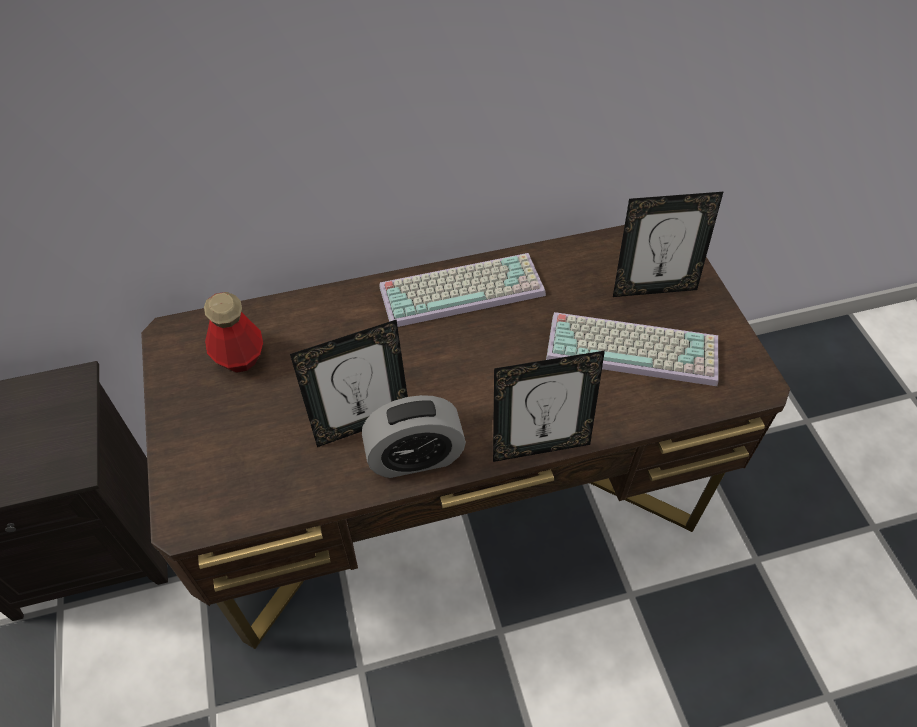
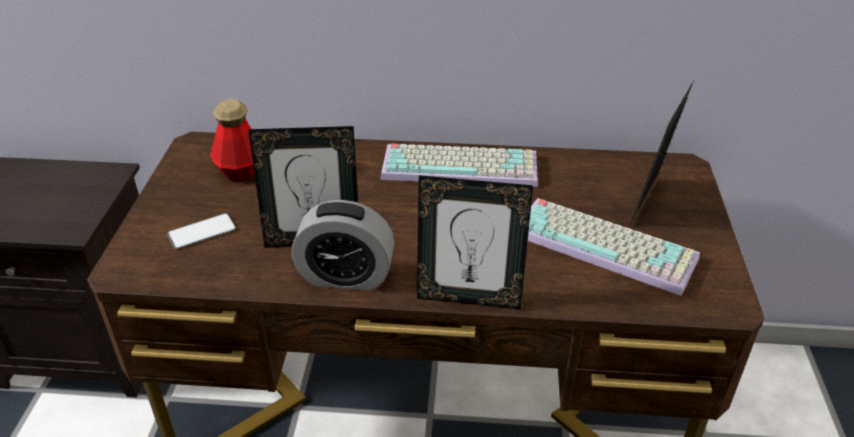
camera: 20 degrees right, 15 degrees down
(241, 447) = (201, 231): none -> phone
(653, 288) = (650, 204): picture frame -> picture frame turned 105 degrees clockwise

